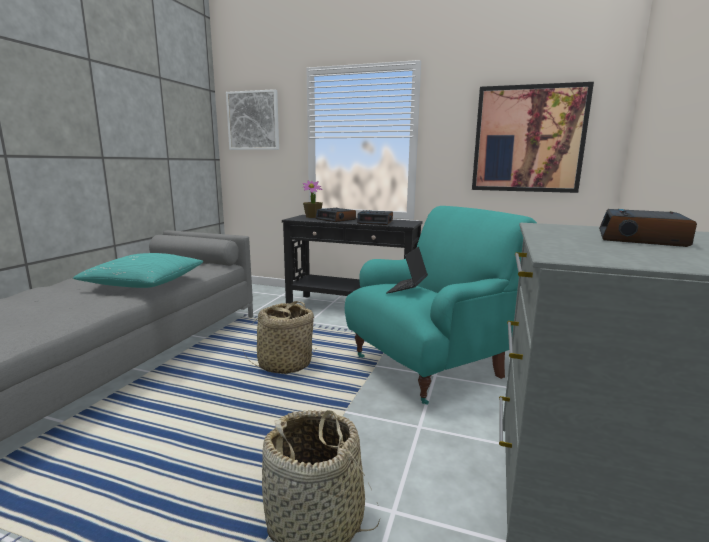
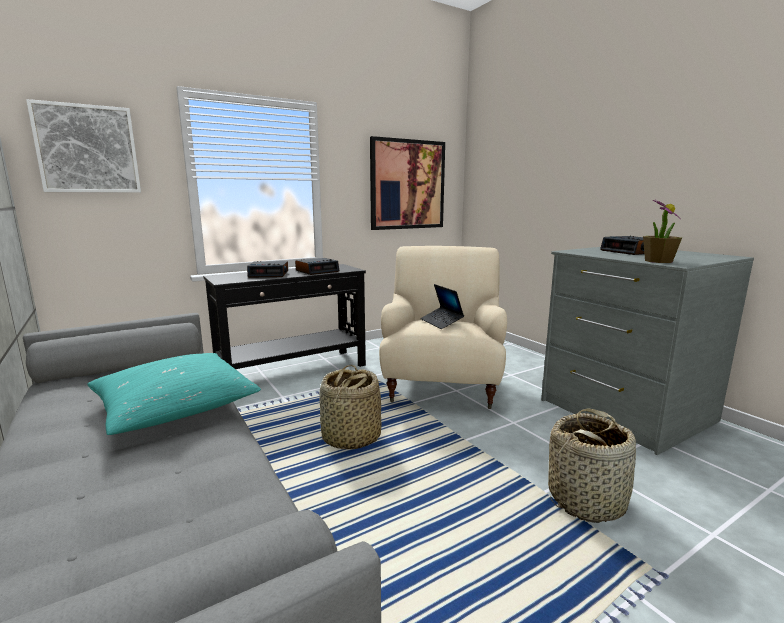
camera: 50 degrees left, 0 degrees up
(313, 217) = (232, 276): potted plant -> potted plant (658, 261)
(430, 366) = (442, 386): turquoise armchair -> beige armchair

